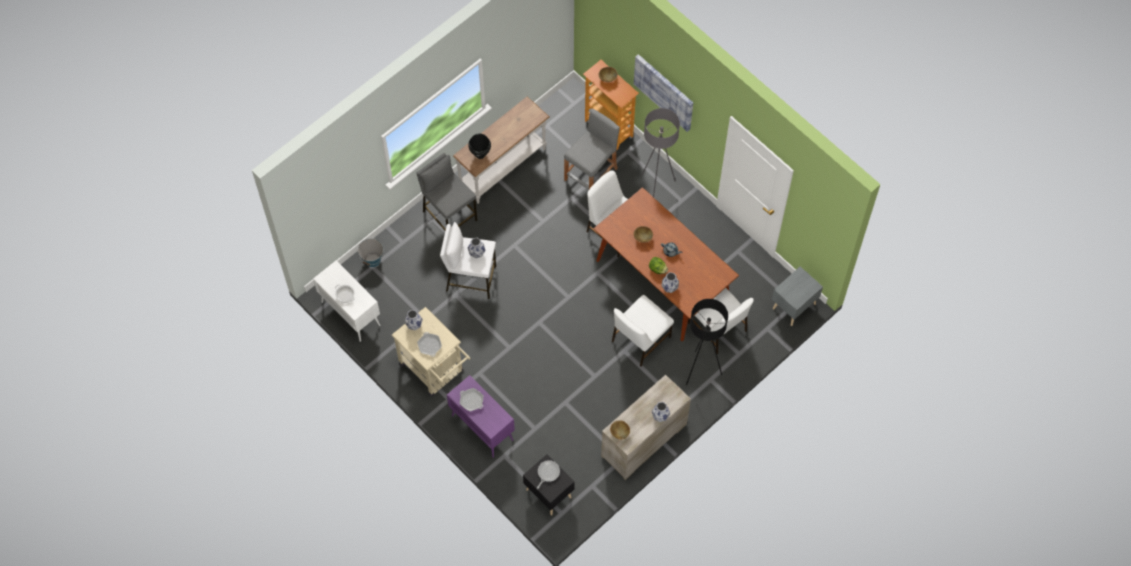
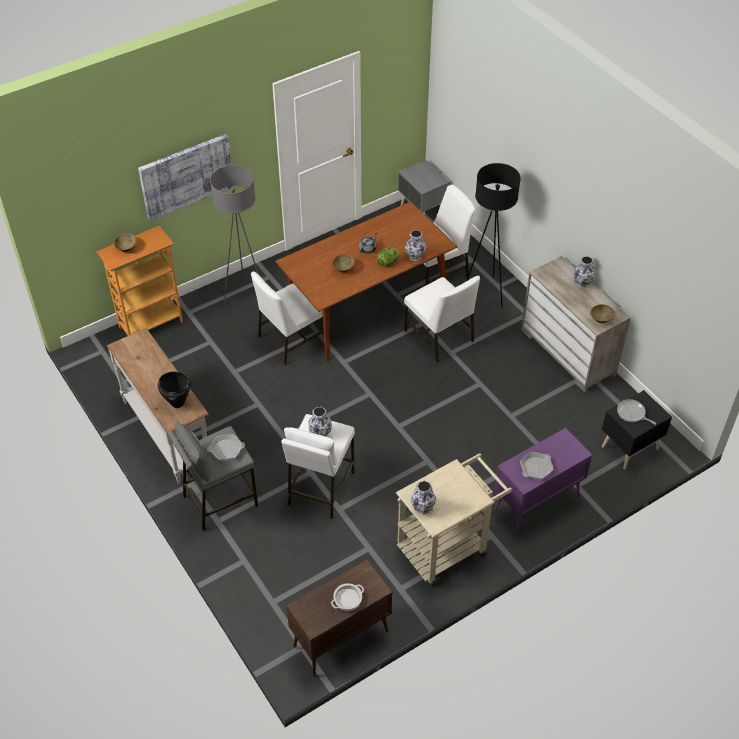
camera: 80 degrees left, 15 degrees down
(350, 313) = (340, 639): white cabinet -> brown cabinet
(373, 260) = (262, 600): bucket -> none
(429, 345) = (457, 493): frying pan -> frying pan (226, 449)
(591, 174) = (208, 349): grey stool -> none

